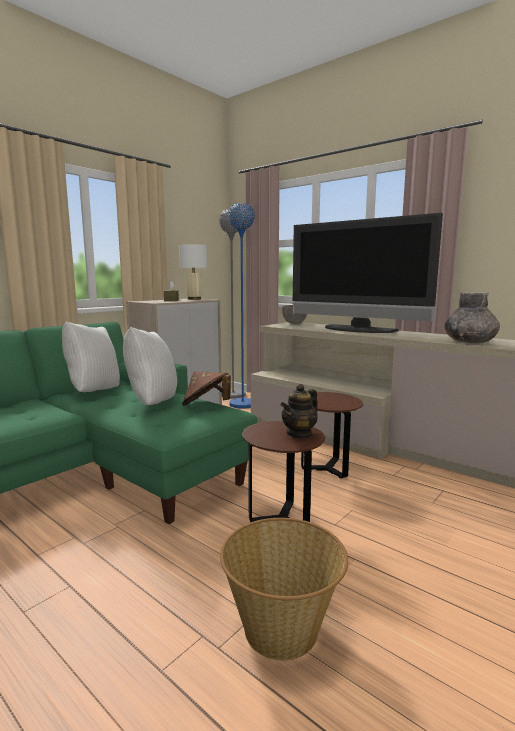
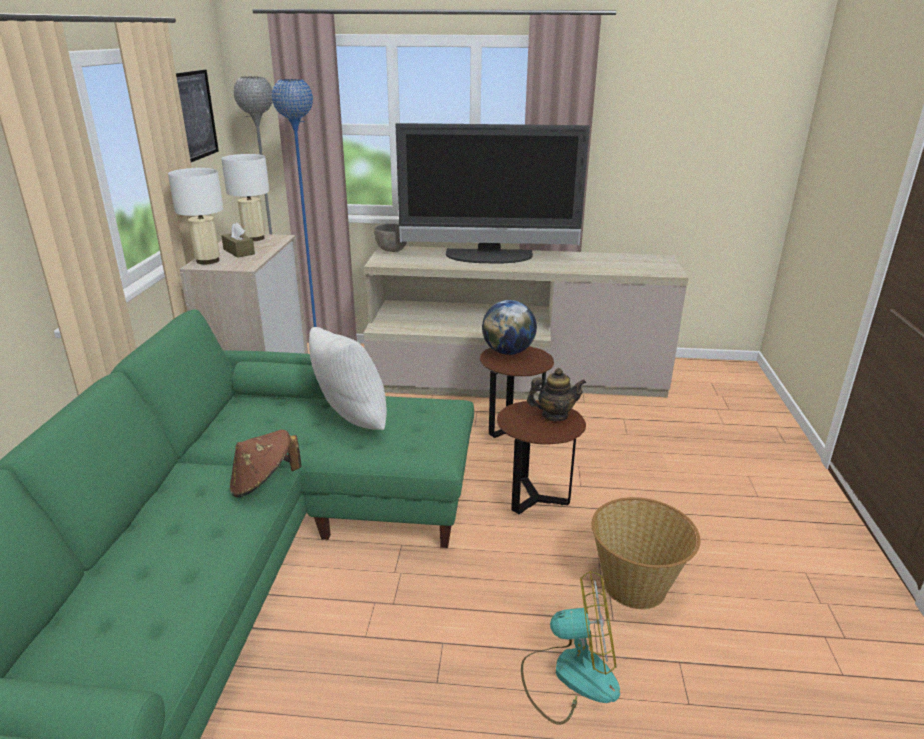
camera: 35 degrees left, 15 degrees up
(93, 391) = (235, 425): white pillow -> none
(113, 673) = (570, 675): none -> fan
(146, 301) = (208, 261): none -> white table lamp
(187, 229) = (193, 115): none -> picture
(206, 405) = (416, 406): brown hat -> brown hat (264, 483)
(299, 434) = (554, 415): teapot -> teapot turned 105 degrees counterclockwise
(329, 396) = (508, 352): none -> globe
(469, 342) = (625, 268): grey vase -> none

